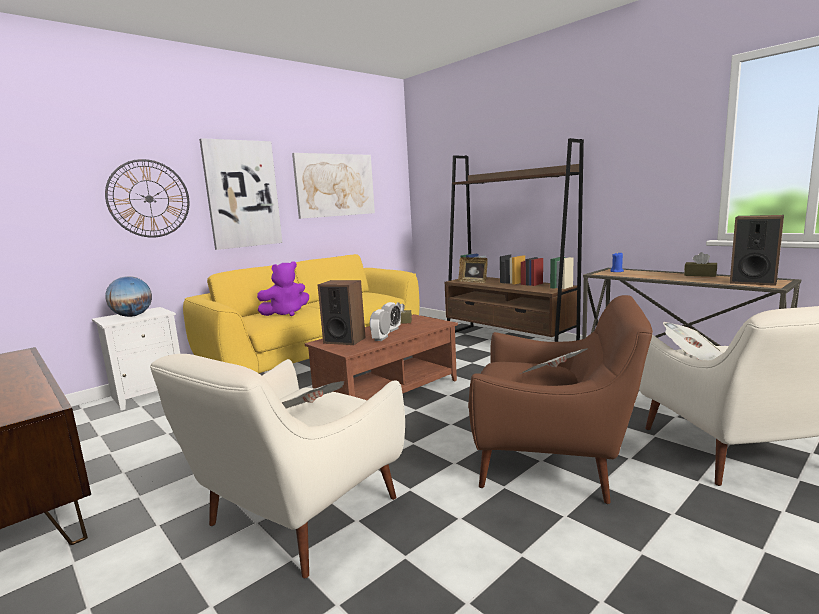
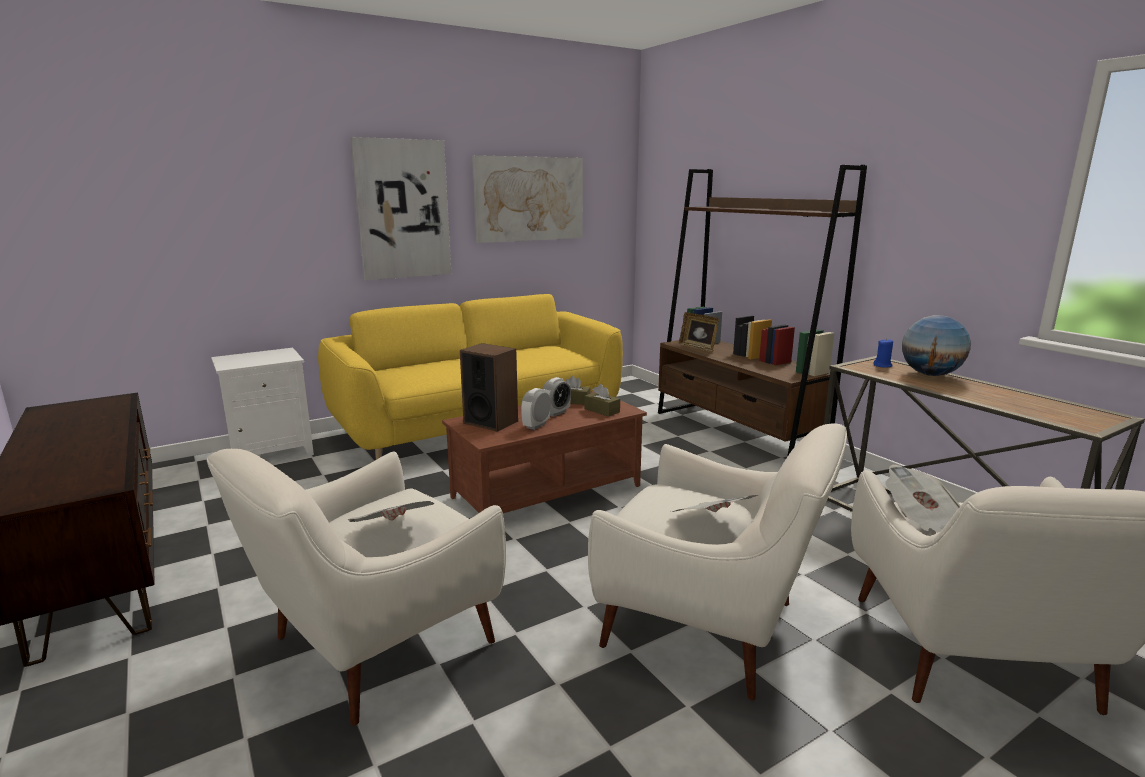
camera: 10 degrees right, 5 degrees up
(132, 316) = (255, 359): globe -> globe (930, 374)
(149, 198) = (284, 213): wall clock -> none
(286, 313) = (438, 371): purple plush toy -> none
(553, 462) = (709, 628): brown armchair -> white armchair
(700, 275) = (996, 389): brown tissue box -> brown tissue box (602, 410)
(753, 282) = (1065, 413): speaker -> none

